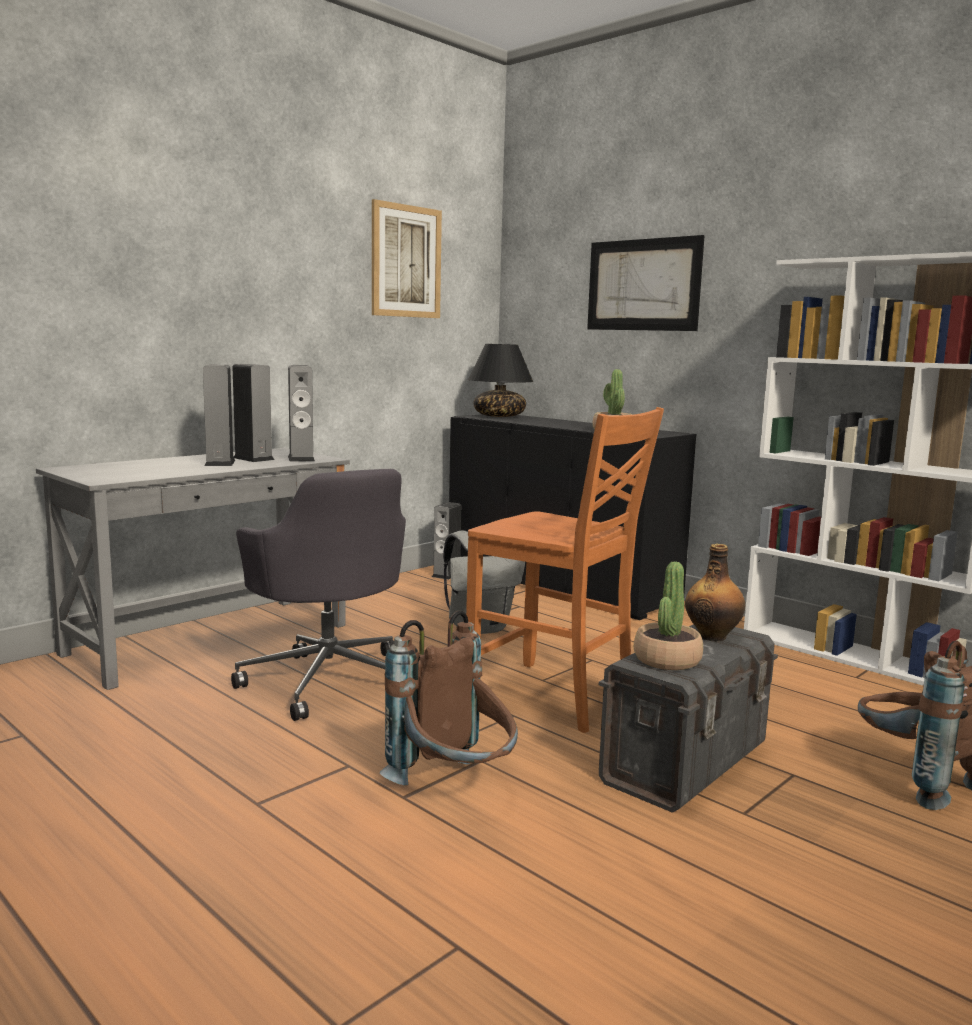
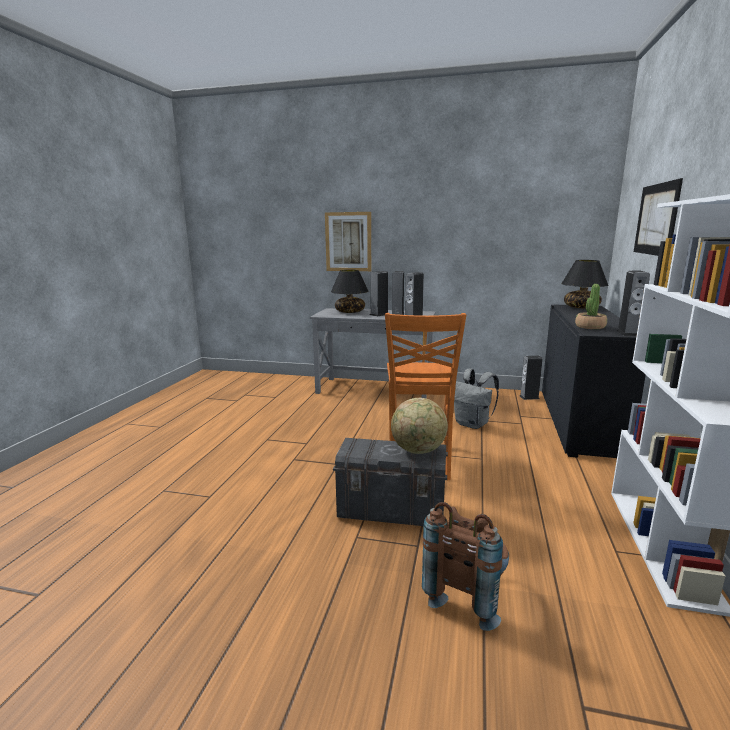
camera: 60 degrees right, 5 degrees up
(138, 467) = (350, 312): none -> black table lamp
(329, 679) = (370, 417): grey office chair -> none
(406, 261) = (527, 211): picture -> picture (348, 242)
(454, 788) = (309, 466): brown backpack -> none
(665, 432) = (628, 333): none -> speaker
(667, 660) = (365, 447): potted plant -> none
(713, 636) = (418, 451): bottle -> globe

